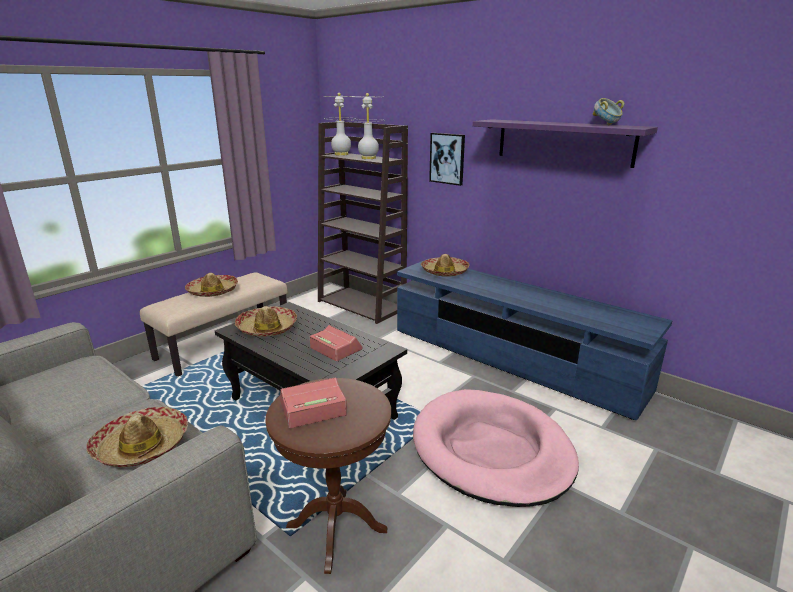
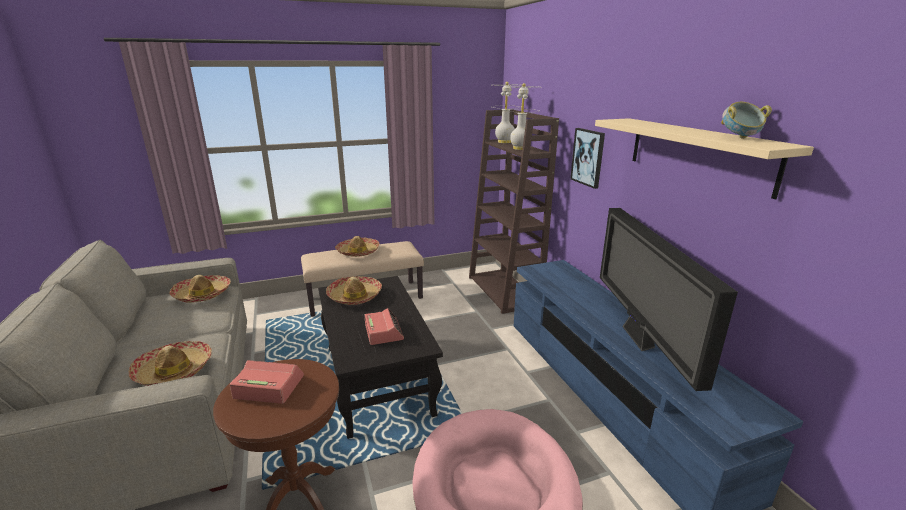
camera: 30 degrees right, 0 degrees up
(444, 272) = (563, 278): hat -> hat (202, 294)
(542, 300) = (639, 340): none -> television
(563, 142) = (698, 153): purple shelf -> beige shelf

